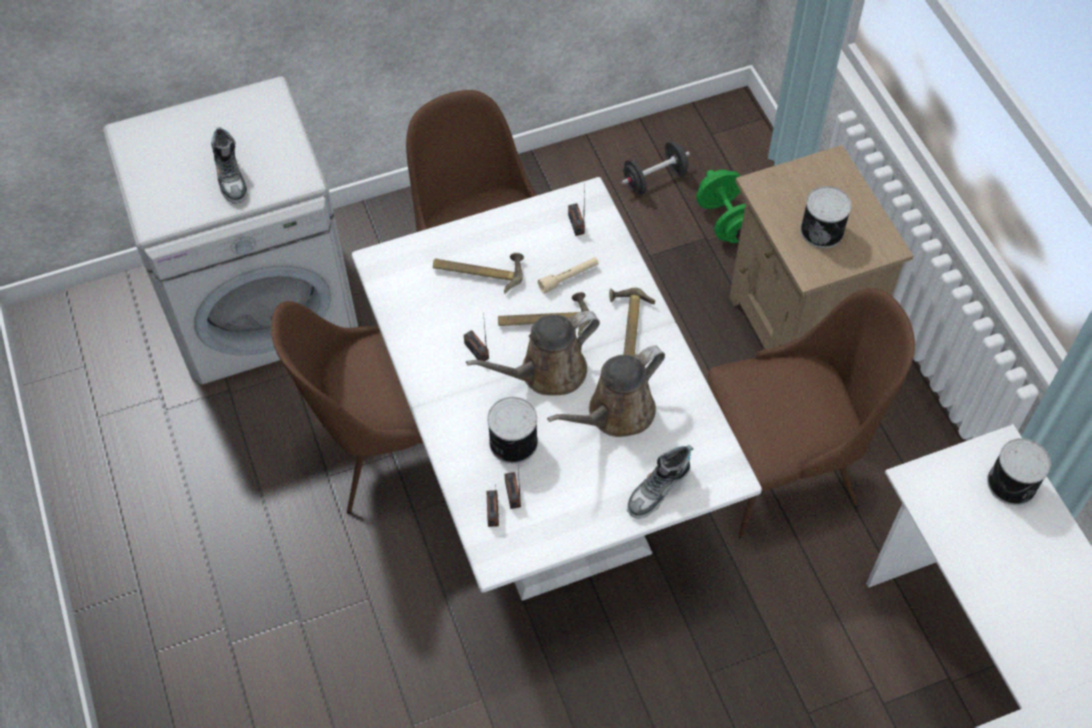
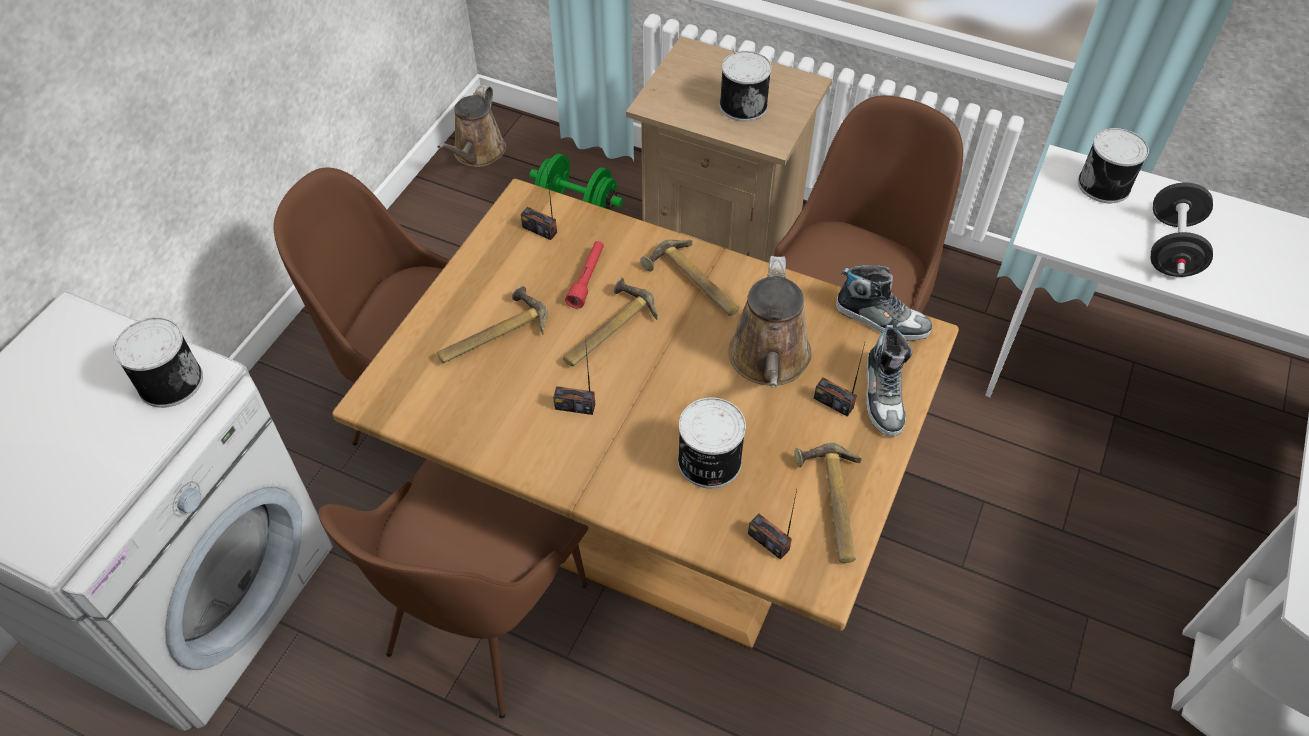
camera: 45 degrees left, 5 degrees down
(231, 177) = (106, 430): shoe -> shoe (882, 319)
(283, 171) = (169, 381): none -> can
(513, 494) = (766, 508): radio -> radio (833, 402)
(547, 372) = (665, 374): brown watering can -> brown watering can (477, 153)
(547, 476) = (654, 521): white dining table -> brown dining table
(550, 523) = (830, 505): none -> hammer
(569, 278) = (587, 279): beige flashlight -> red flashlight
(654, 179) = (481, 214): black dumbbell -> black dumbbell (1171, 248)

